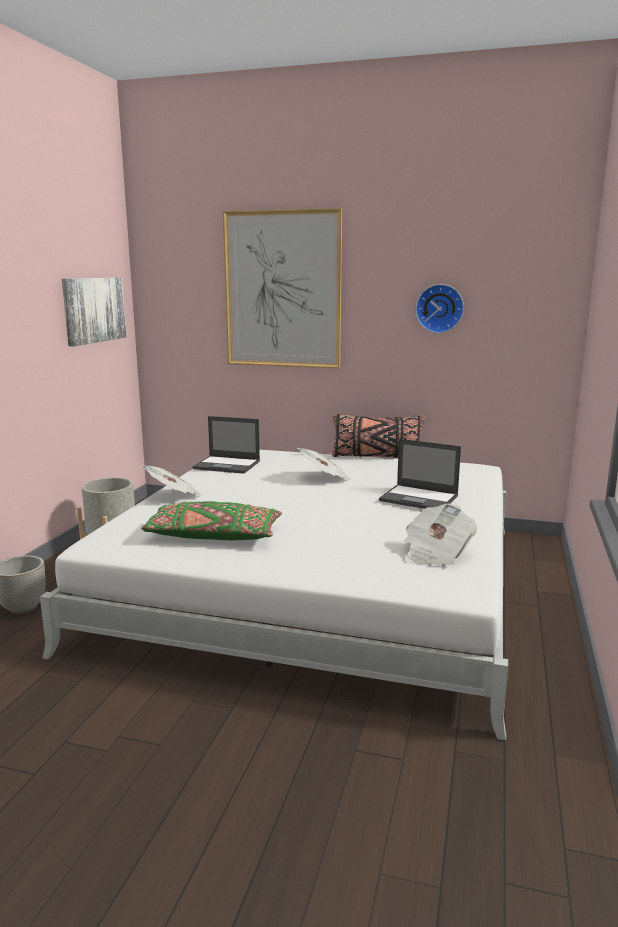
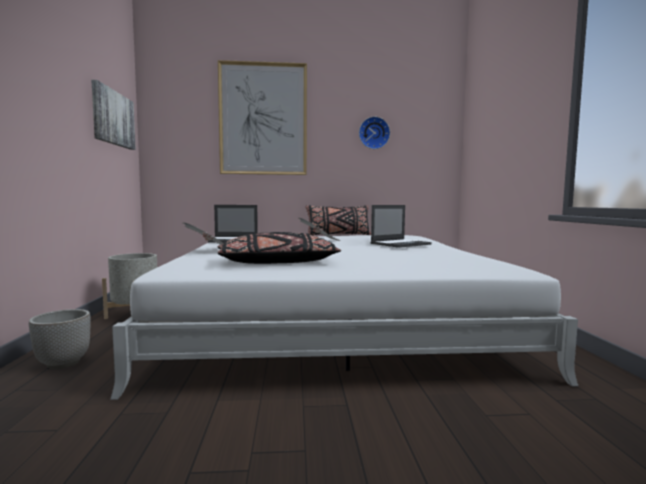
camera: 20 degrees left, 10 degrees down
(213, 536) = (277, 262): green pillow -> black pillow
(420, 498) = (401, 244): laptop -> laptop turned 45 degrees counterclockwise
(435, 554) = (461, 260): newspaper -> none

